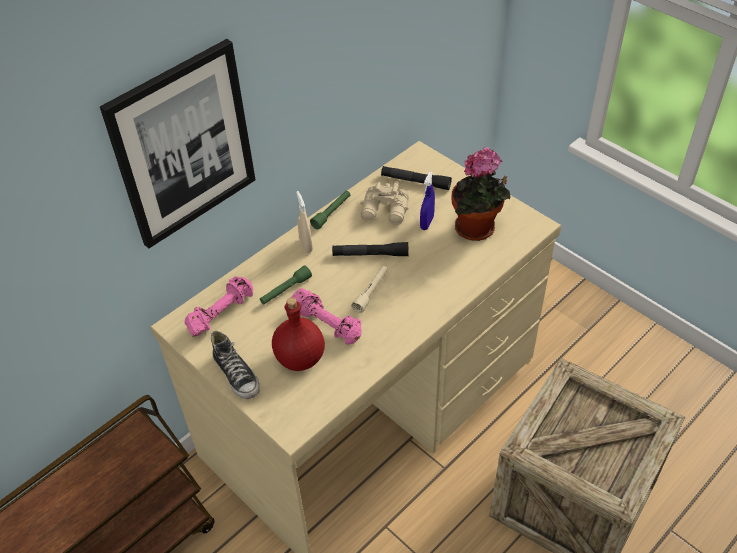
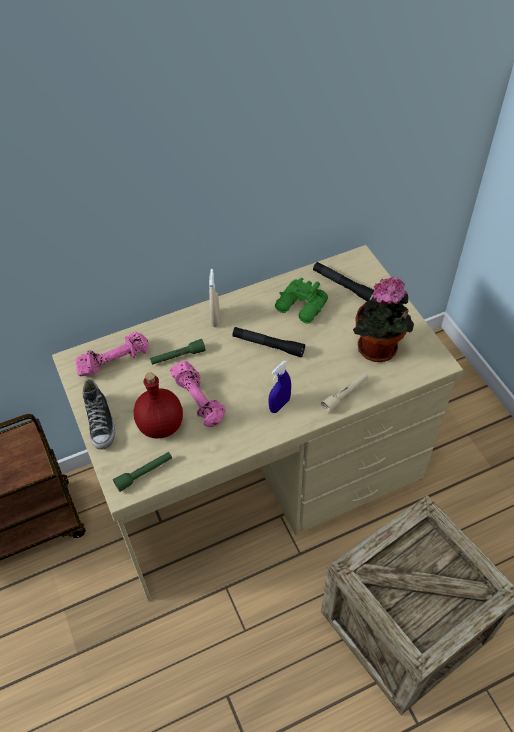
camera: 20 degrees right, 5 degrees up
(183, 145) = (97, 205): picture -> none
(332, 213) = (252, 294): green flashlight -> green flashlight (144, 473)
(371, 292) = (252, 382): beige flashlight -> beige flashlight (345, 395)
(385, 212) = (301, 307): beige binoculars -> green binoculars
(427, 223) = (334, 329): blue spray bottle -> blue spray bottle (279, 405)

